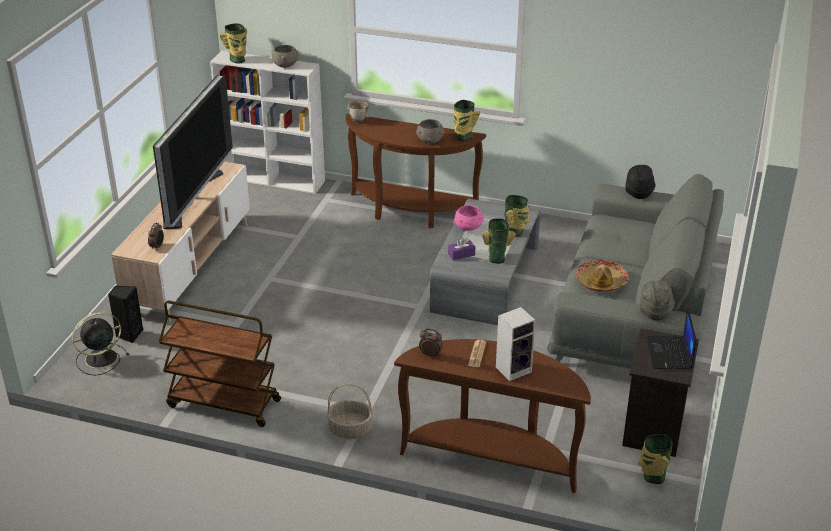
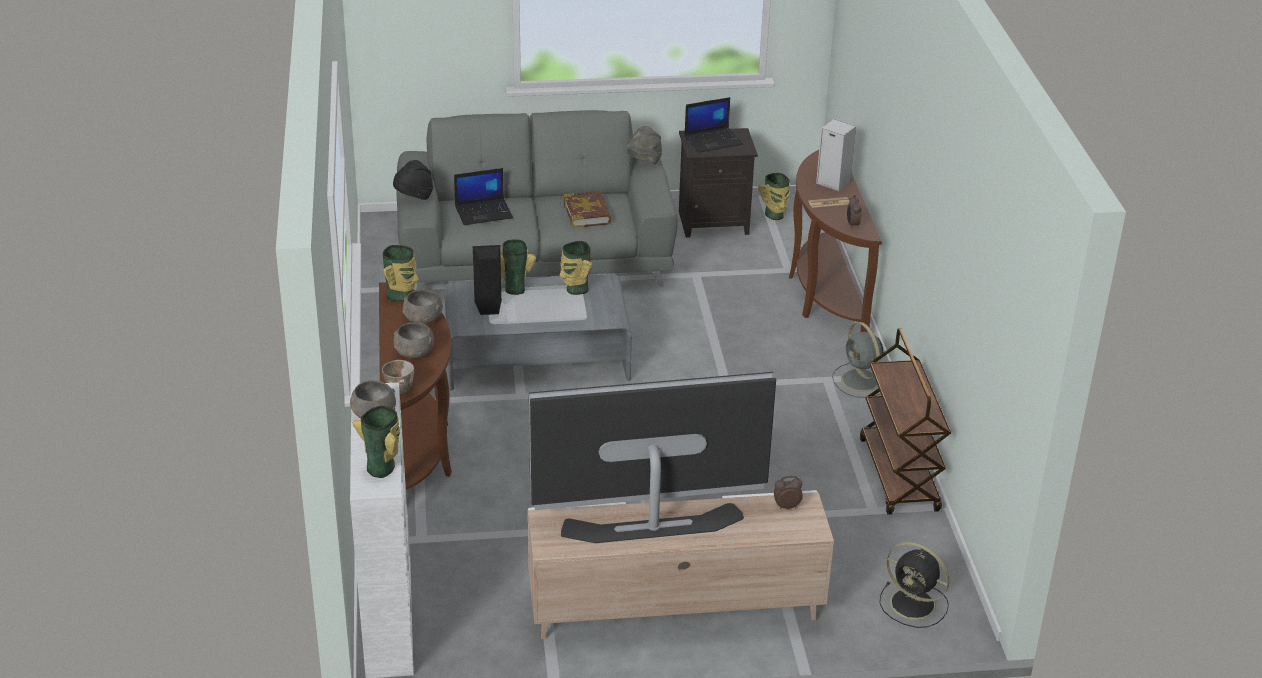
camera: 115 degrees left, 0 degrees up
(129, 334) = (852, 601): black speaker -> black speaker (488, 307)
(350, 429) = (861, 381): basket -> grey fan
(394, 131) = (414, 353): none -> grey bowl
(461, 254) = (586, 313): purple tissue box -> none
(469, 227) = (523, 320): pink bowl -> none
(601, 282) = (587, 213): hat -> book
(625, 235) = (484, 212): none -> laptop

